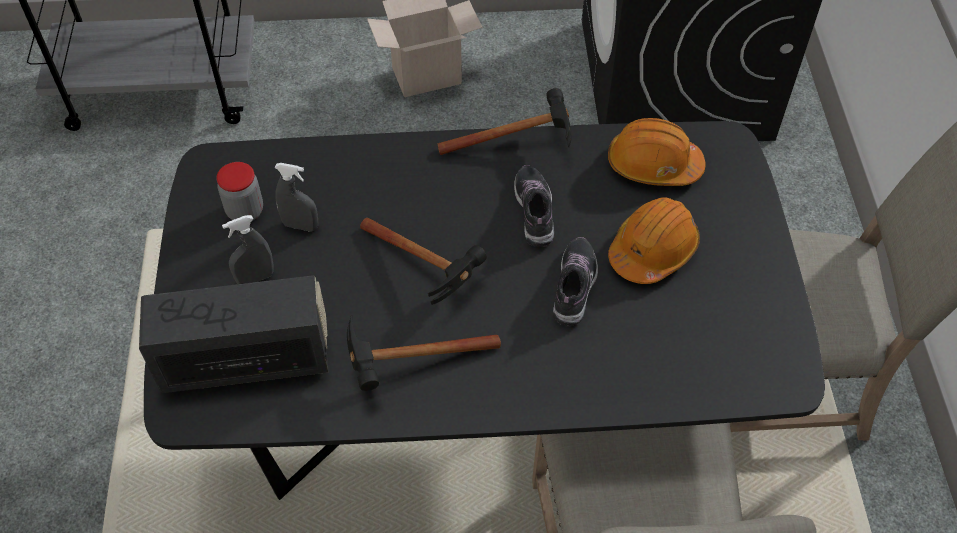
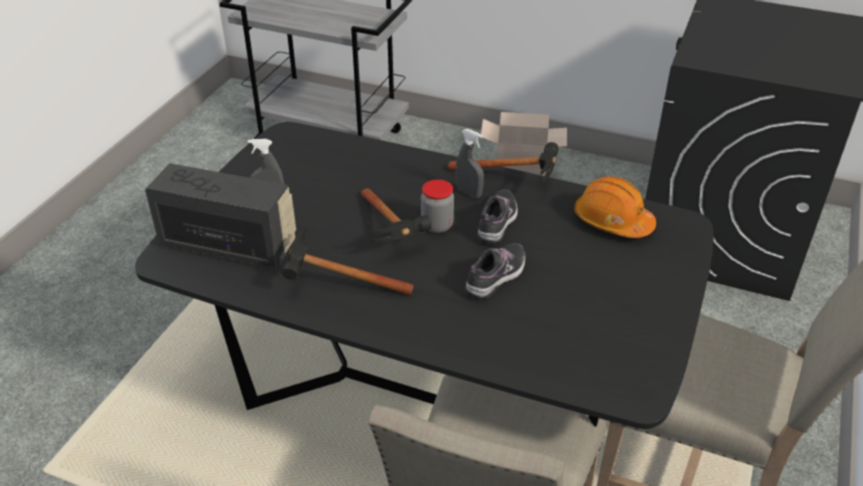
camera: 25 degrees right, 15 degrees down
(245, 211) = (291, 164): jar -> jar (437, 225)
(300, 225) = (321, 182): grey spray bottle -> grey spray bottle (469, 193)
(653, 250) = (576, 273): orange hard hat -> none

